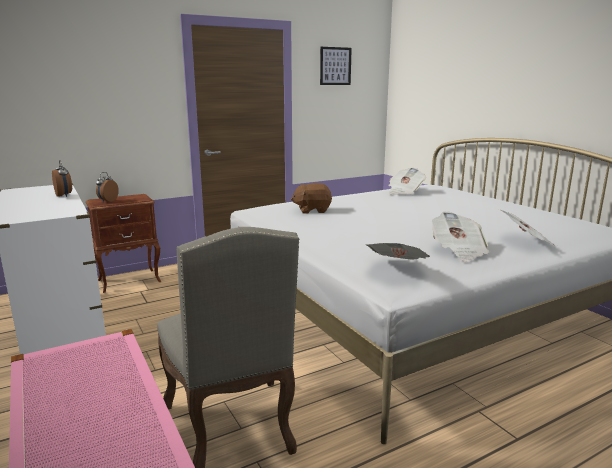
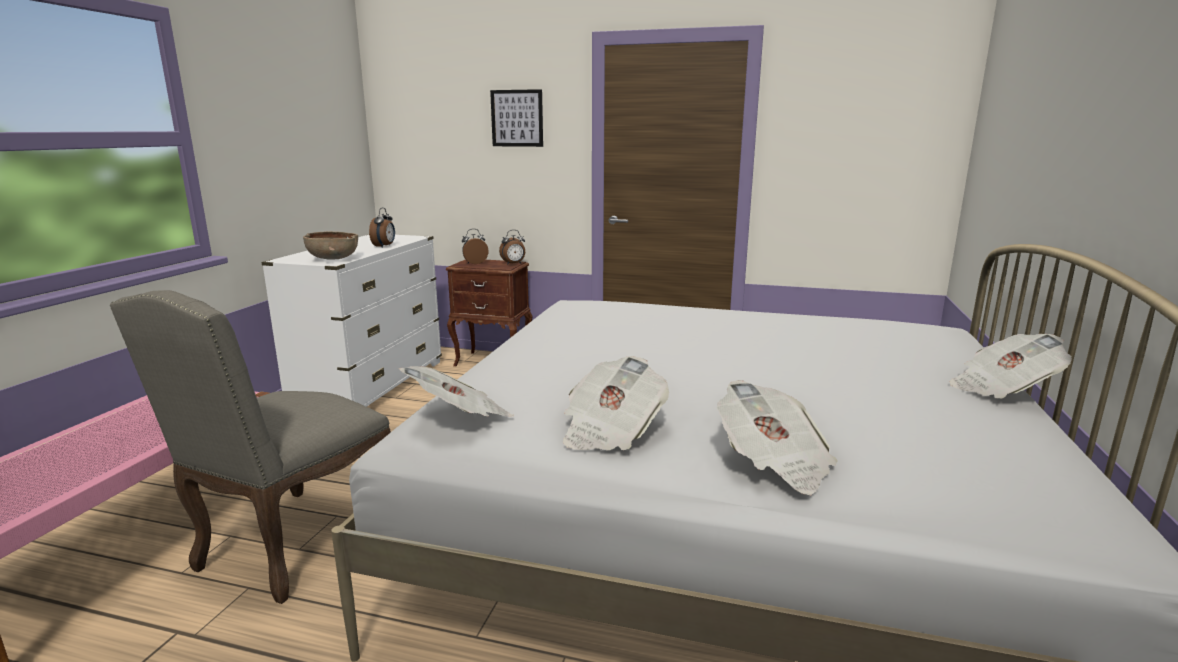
camera: 45 degrees right, 0 degrees up
(62, 211) = (333, 259): none -> brown bowl
(141, 196) = (513, 264): none -> alarm clock
(312, 210) = (614, 318): brown plush toy -> none
(335, 66) = (847, 95): picture -> picture (517, 118)
(404, 192) = (833, 326): newspaper -> newspaper (1002, 388)

